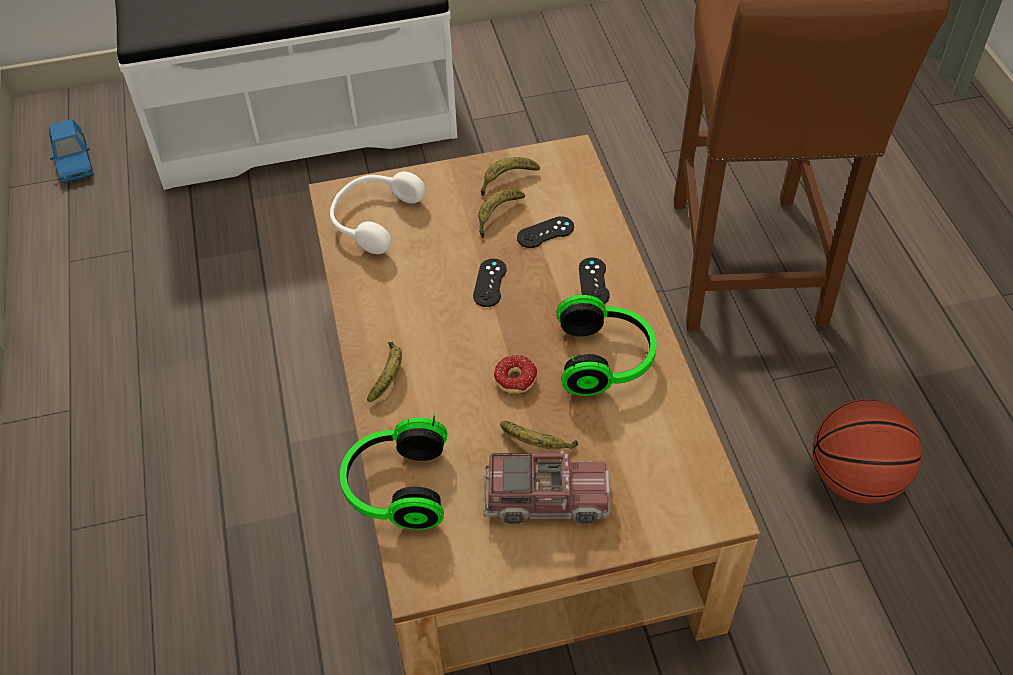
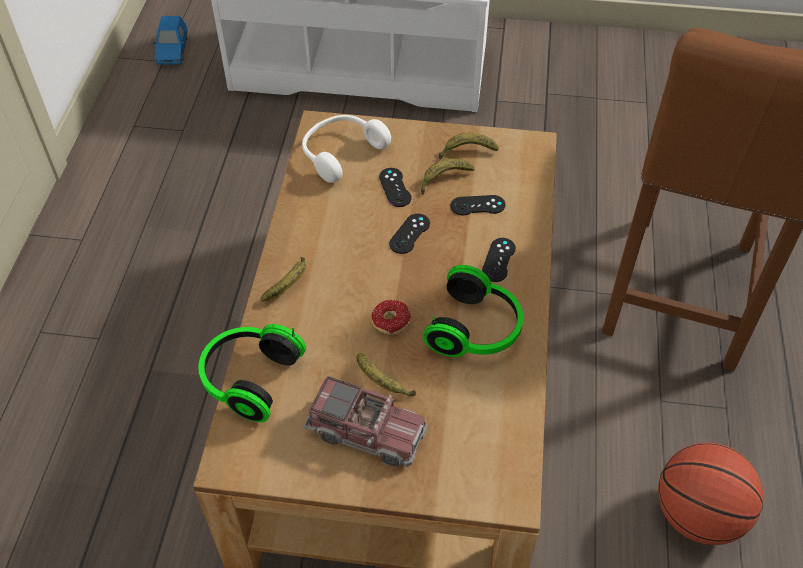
camera: 20 degrees right, 0 degrees up
(450, 239) = (395, 187): none -> black game controller

